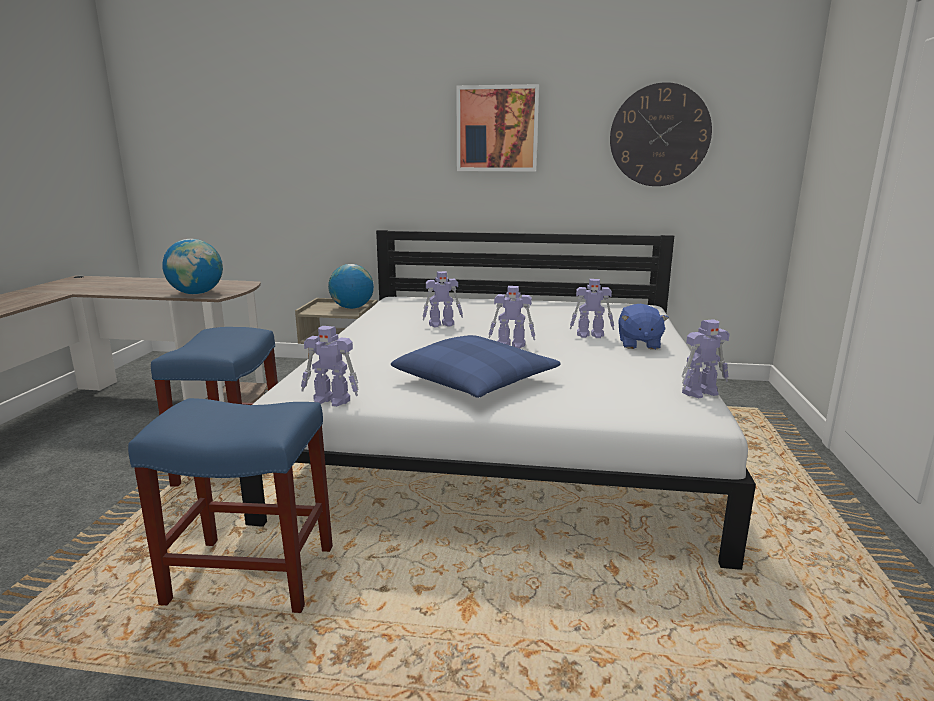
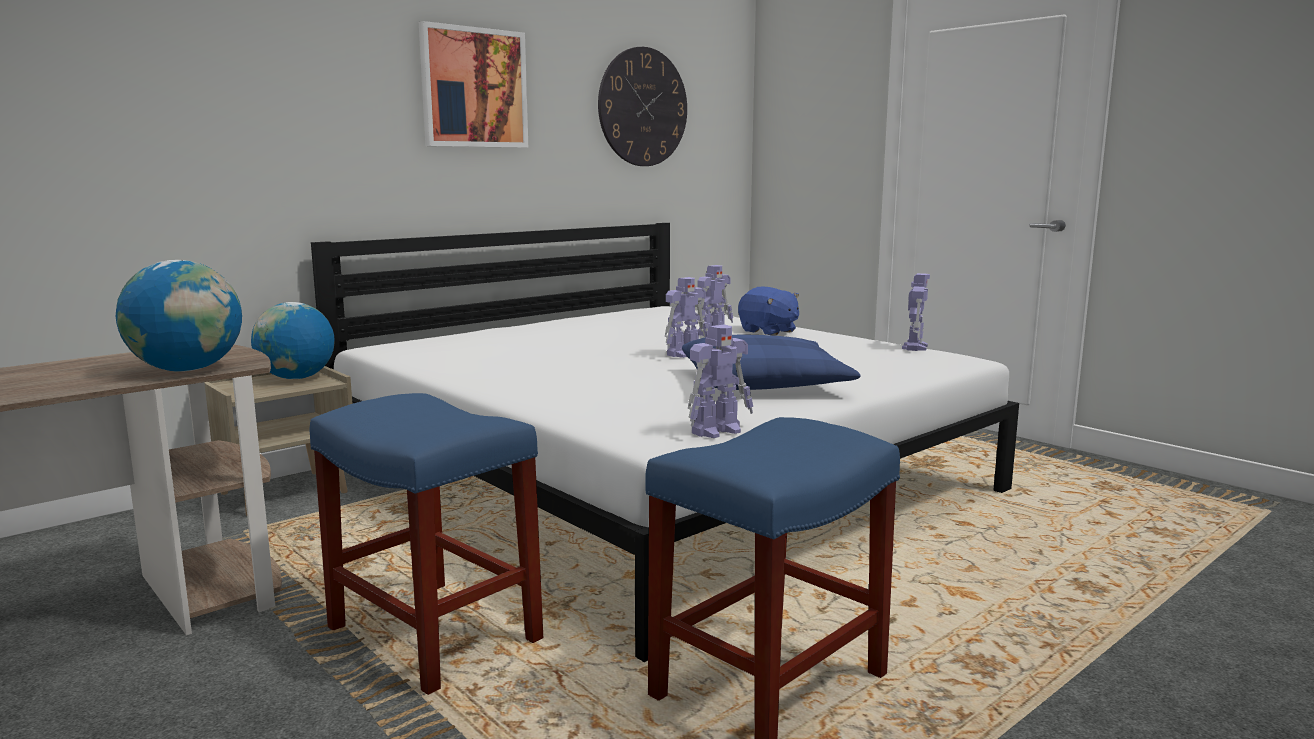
camera: 50 degrees left, 5 degrees down
(442, 324) = (547, 355): toy robot -> none

